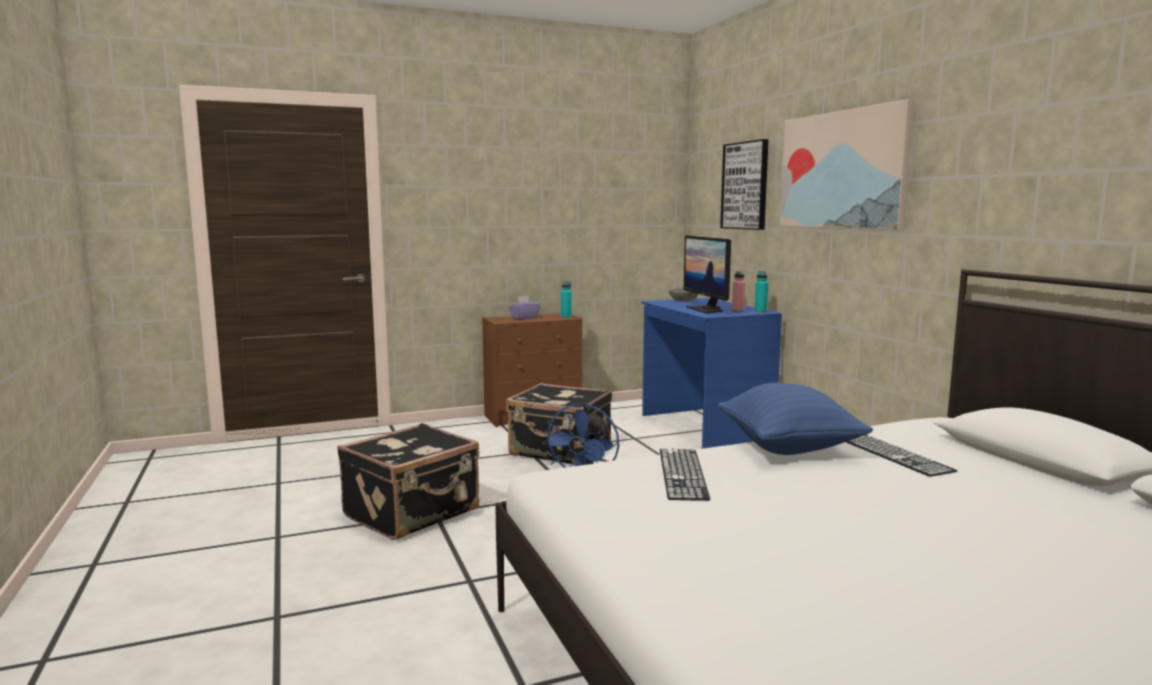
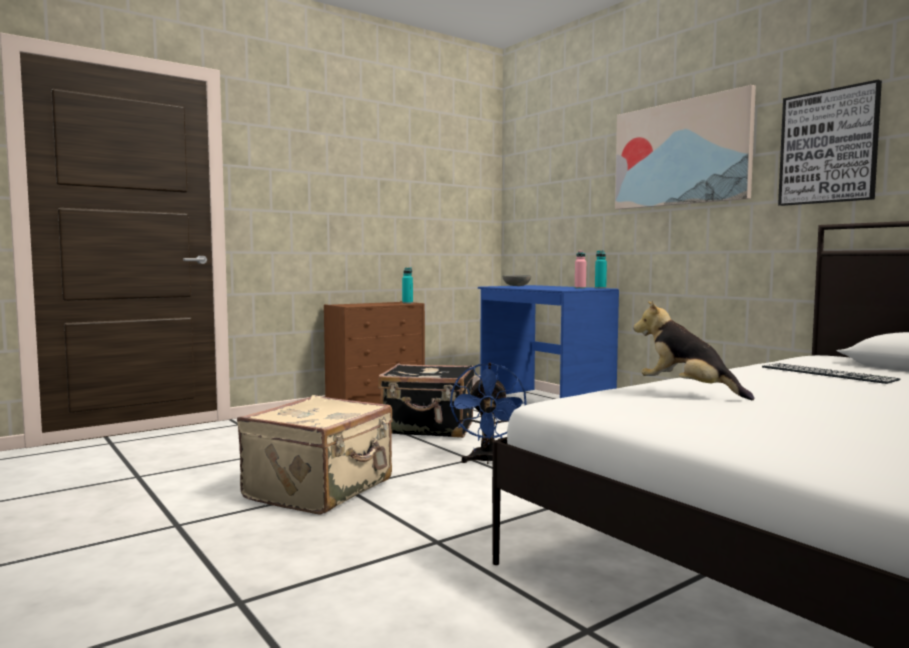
camera: 15 degrees left, 5 degrees down
(413, 513) = (321, 489): black suitcase -> beige suitcase
(524, 317) = (367, 304): purple tissue box -> none
(682, 473) = (687, 391): keyboard -> plush toy
(707, 309) = (551, 288): monitor -> none
(745, 186) = (571, 178): picture -> picture (828, 147)
(788, 448) = (739, 375): blue pillow -> none

